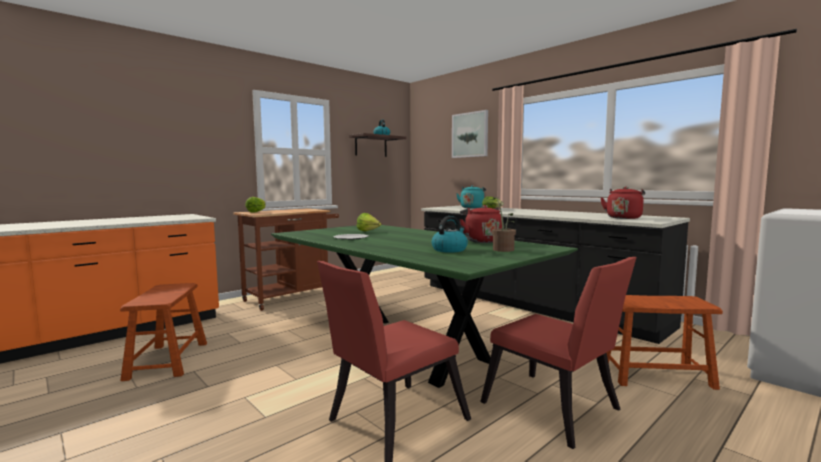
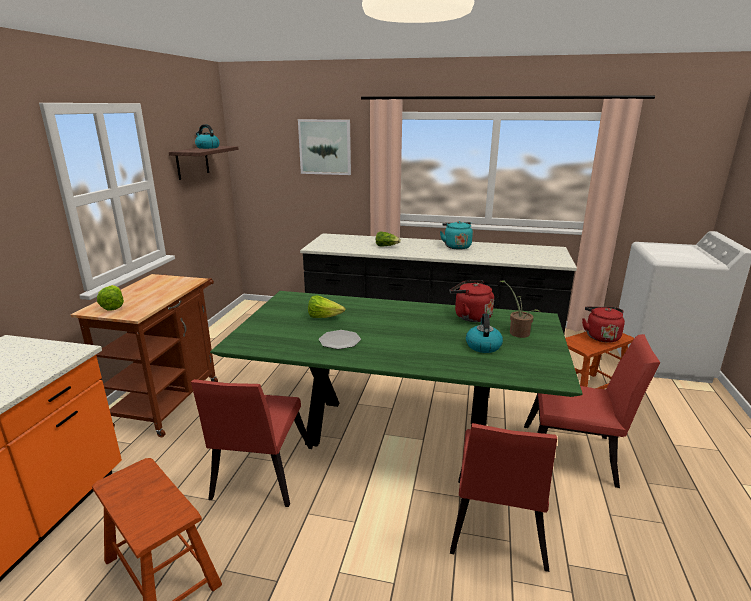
camera: 35 degrees left, 15 degrees up
(279, 340) = (259, 476): none -> red chair
(472, 208) = (354, 242): turquoise kettle -> turquoise kettle (456, 246)
(624, 217) = (529, 255): red kettle -> red kettle (601, 336)

